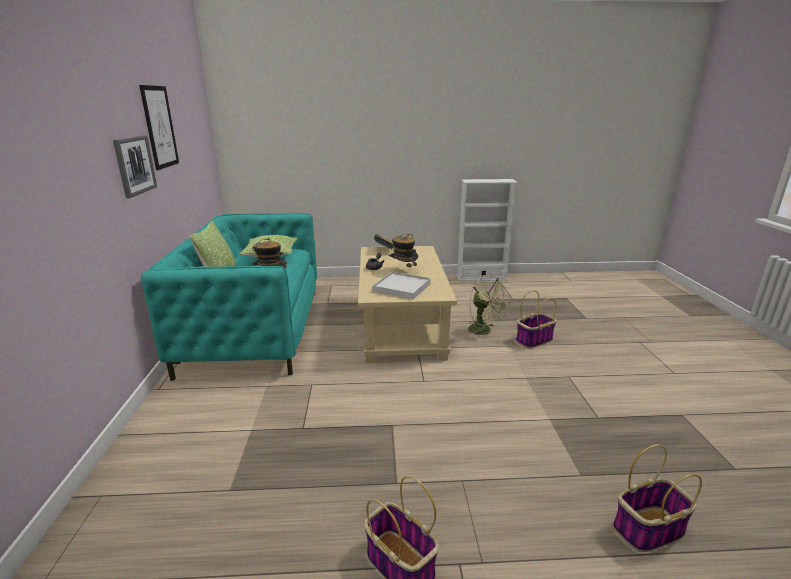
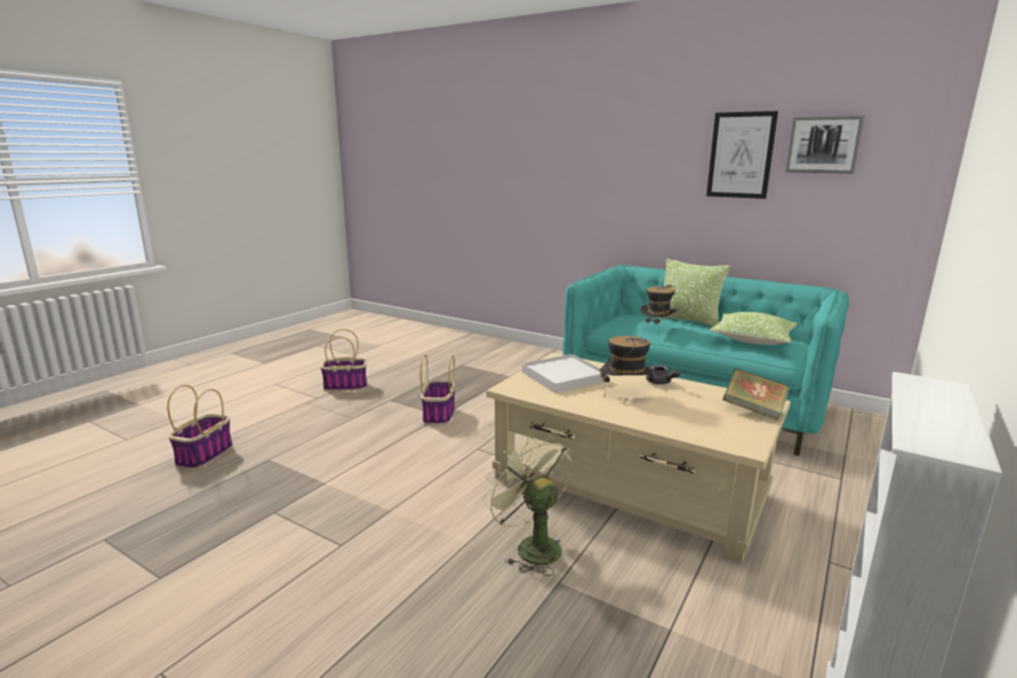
camera: 125 degrees right, 5 degrees down
(134, 165) = (667, 184): picture -> picture (823, 144)
(484, 331) = (531, 546): green fan -> green fan turned 60 degrees clockwise
(534, 340) = (447, 582): basket -> basket (439, 415)

